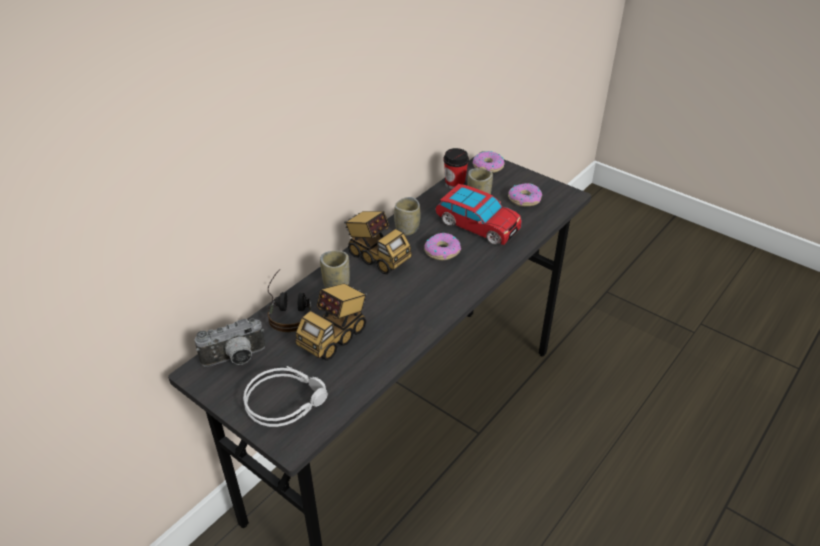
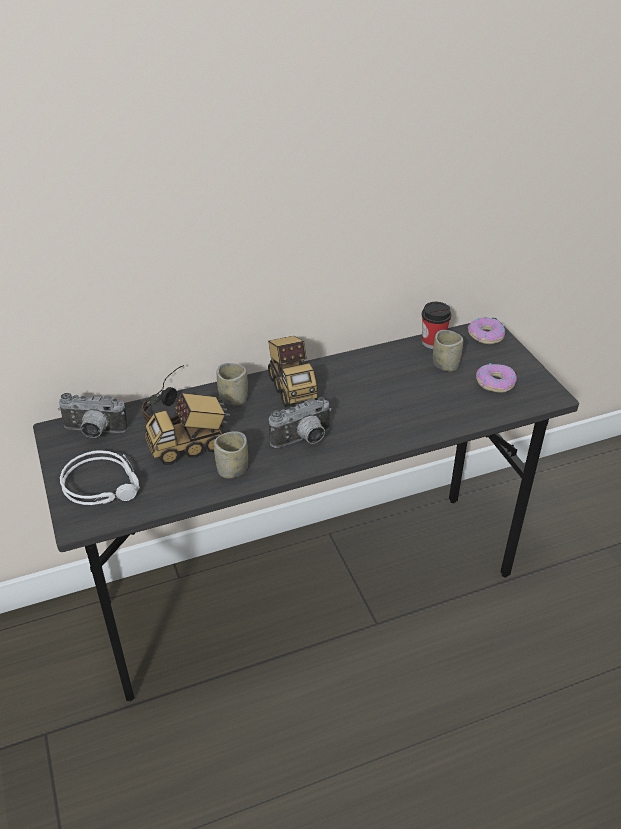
camera: 30 degrees right, 0 degrees up
(407, 229) = (344, 371): cup -> cup (232, 469)
(423, 295) = (303, 440): none -> camera
(442, 251) = (359, 405): donut -> none
(477, 225) = (418, 392): toy car -> none

